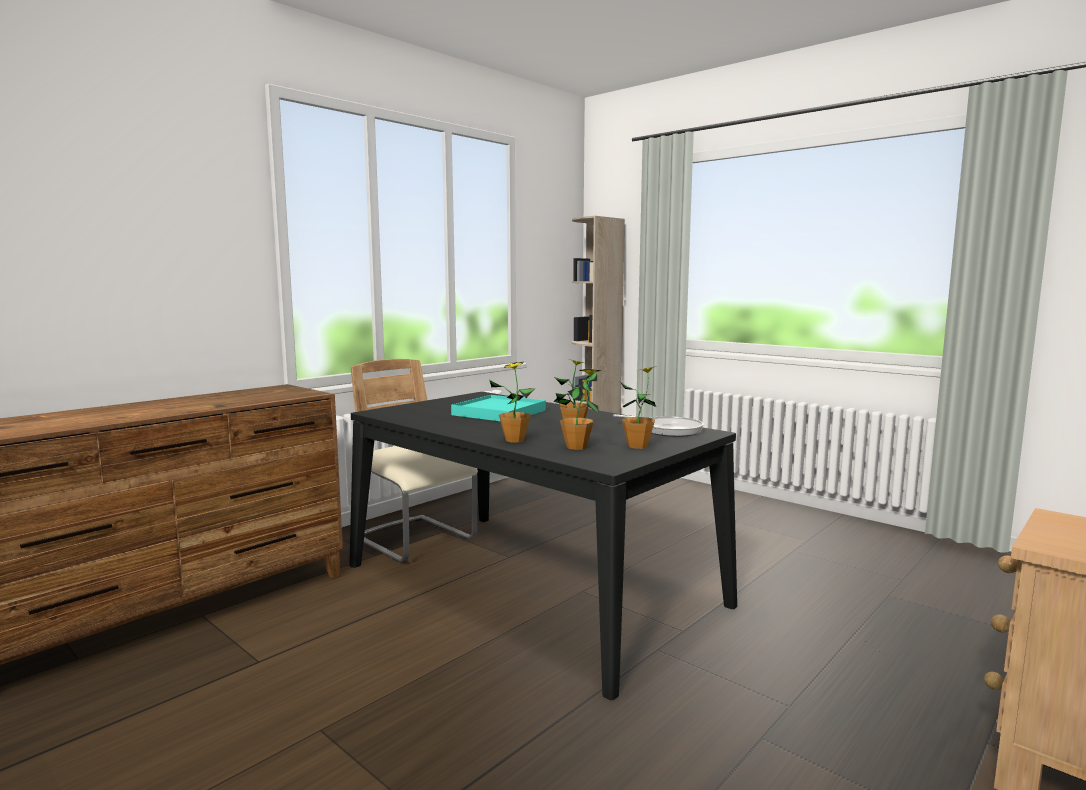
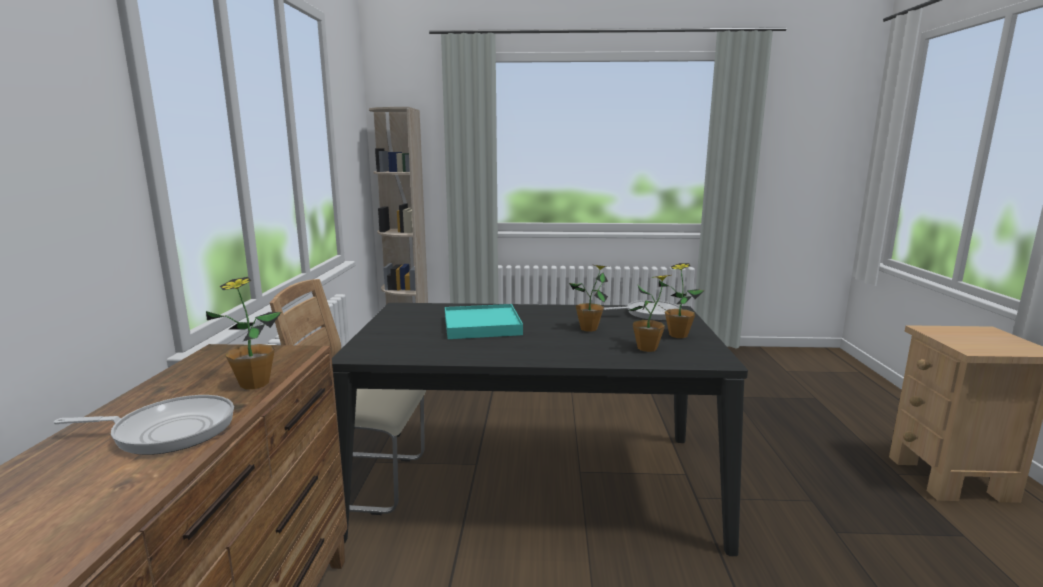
camera: 40 degrees left, 5 degrees up
(176, 407) = (168, 431): none -> frying pan
(515, 440) = (585, 354): potted plant -> potted plant (254, 384)

